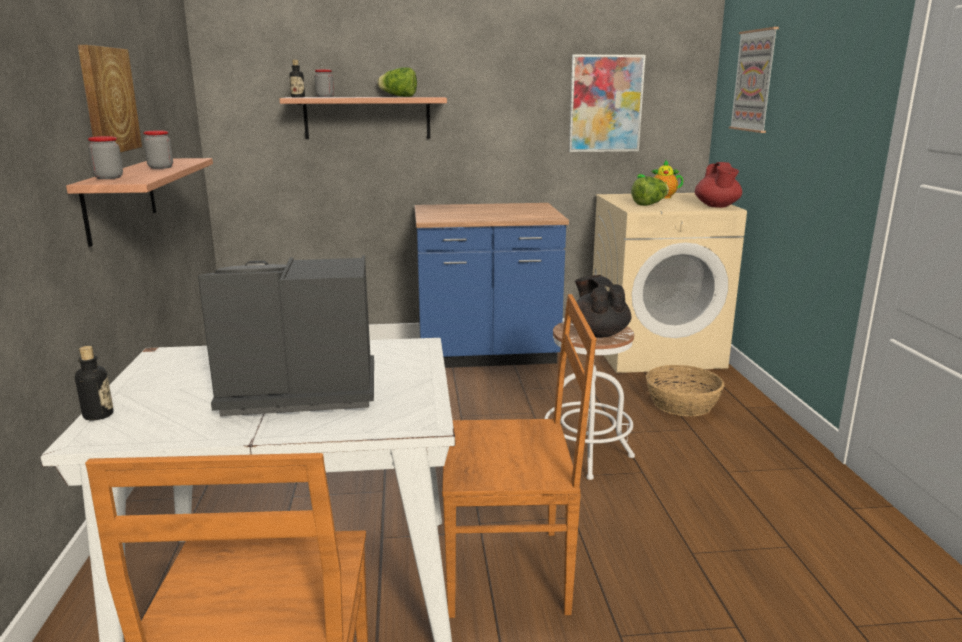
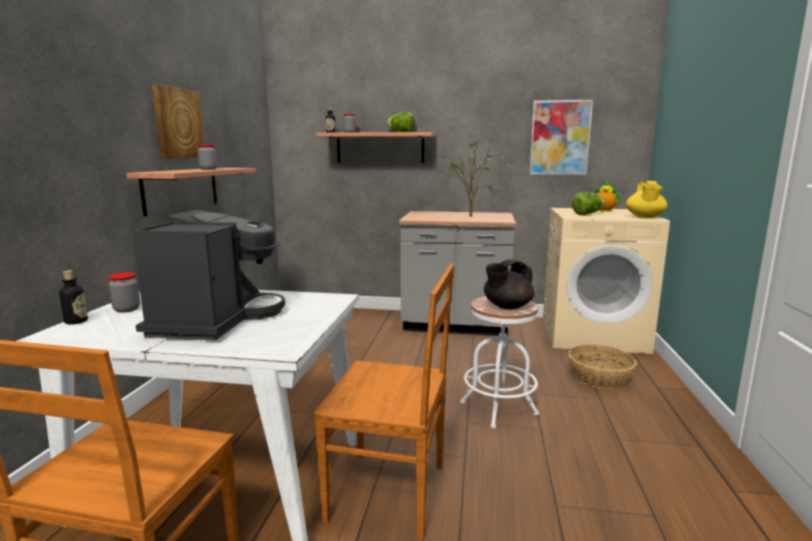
camera: 15 degrees right, 5 degrees down
(108, 177) = (161, 171): jar -> jar (127, 309)
(295, 391) = (216, 319): coffee machine -> coffee machine turned 90 degrees clockwise
(486, 355) = (455, 326): blue counter -> grey counter
(506, 212) = (472, 217): none -> potted plant
(598, 333) = (507, 306): black teapot -> black teapot turned 120 degrees counterclockwise
(717, 206) = (645, 217): red teapot -> yellow teapot
(754, 81) = (680, 114): picture -> none

